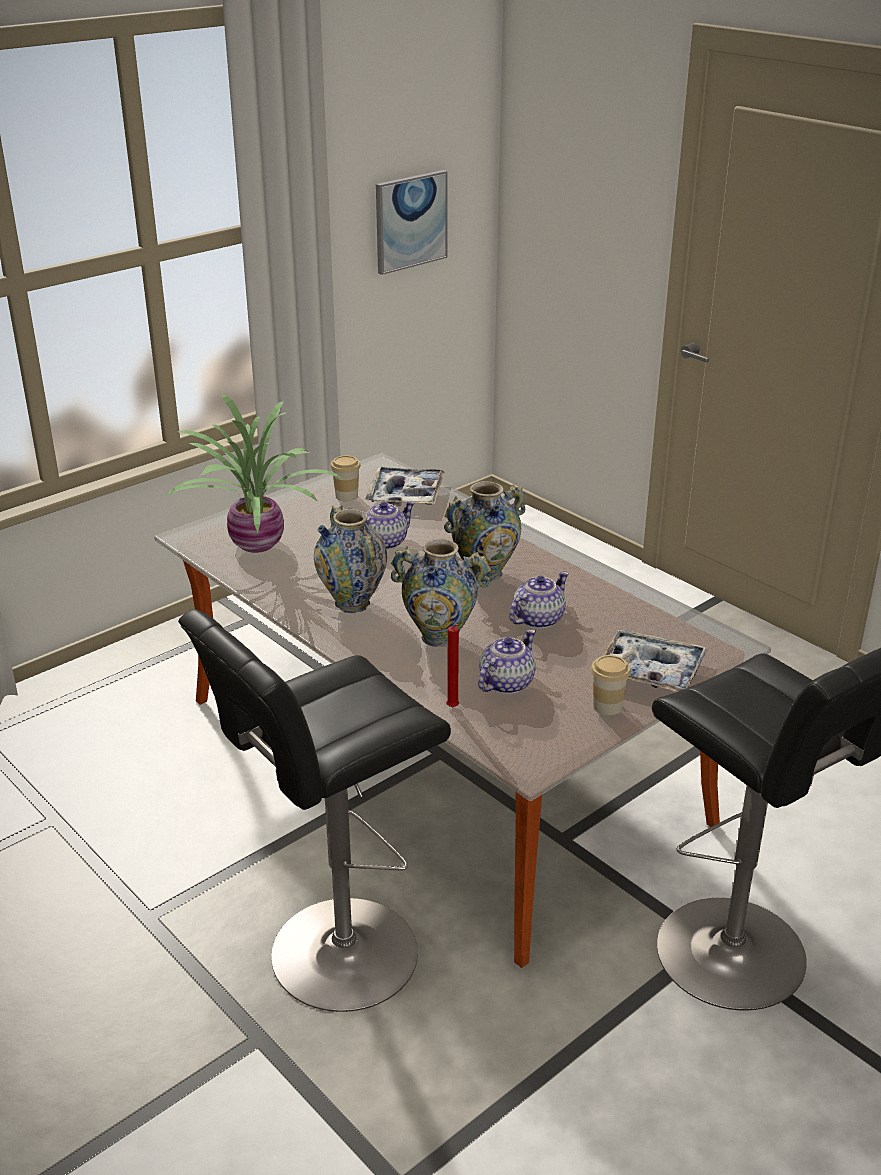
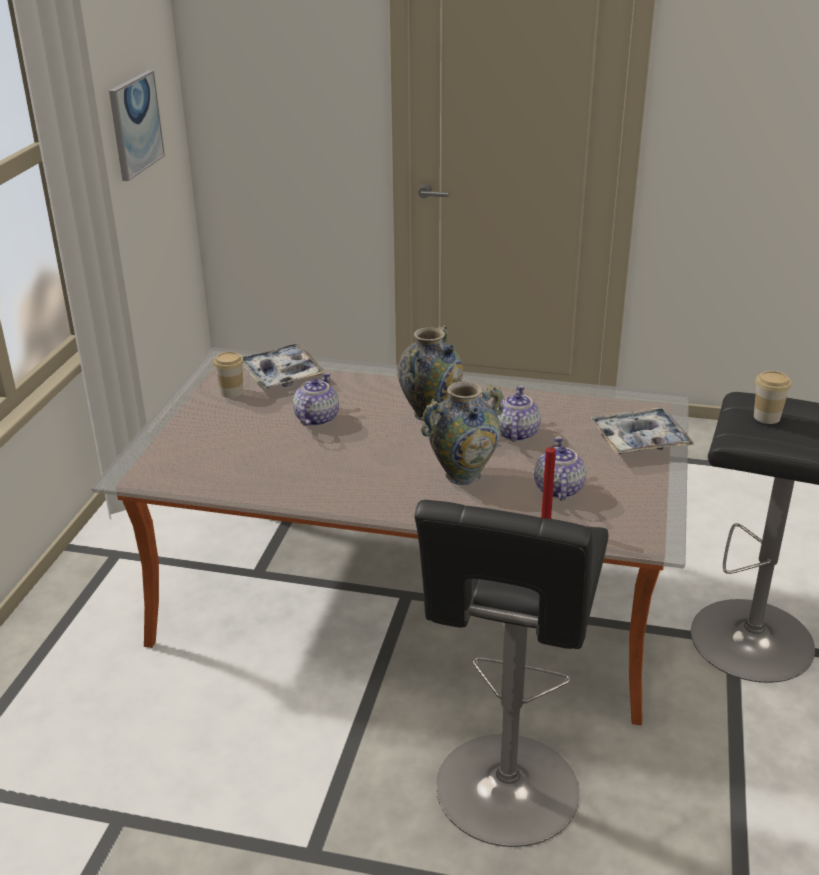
camera: 35 degrees left, 0 degrees up
(256, 546) = (206, 461): potted plant -> none
(352, 603) = (358, 476): vase -> none
(607, 706) = (647, 476): cup -> cup (766, 417)

